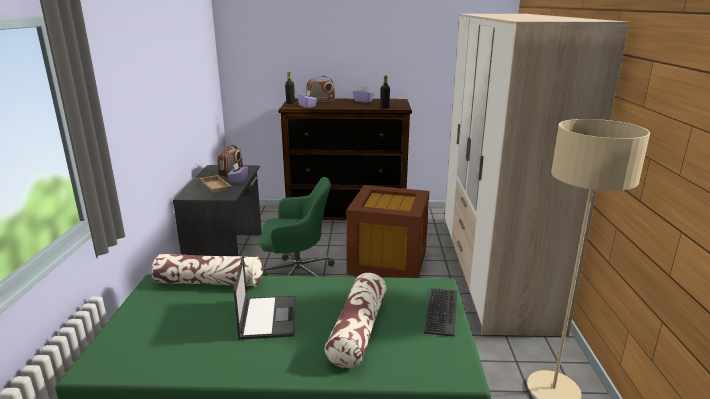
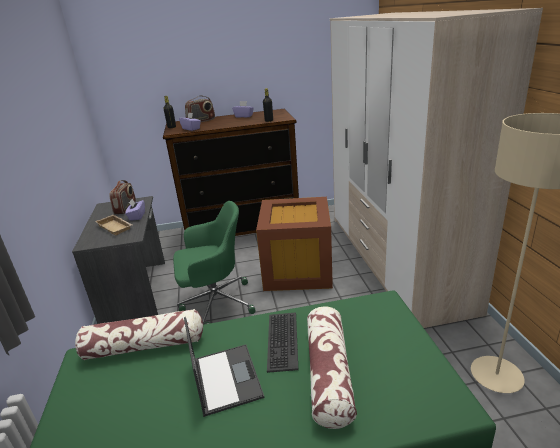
camera: 10 degrees left, 5 degrees up
(440, 311) = (400, 332): keyboard -> keyboard (281, 341)

